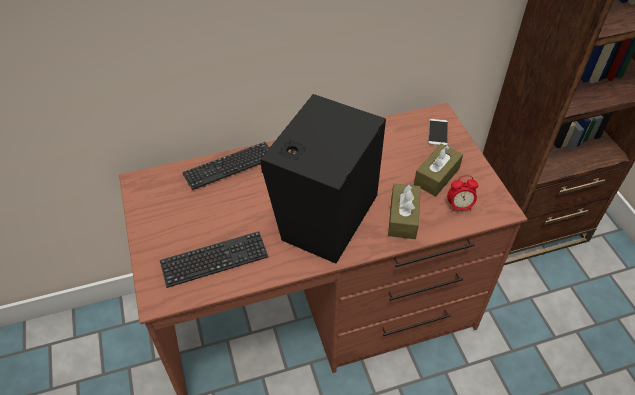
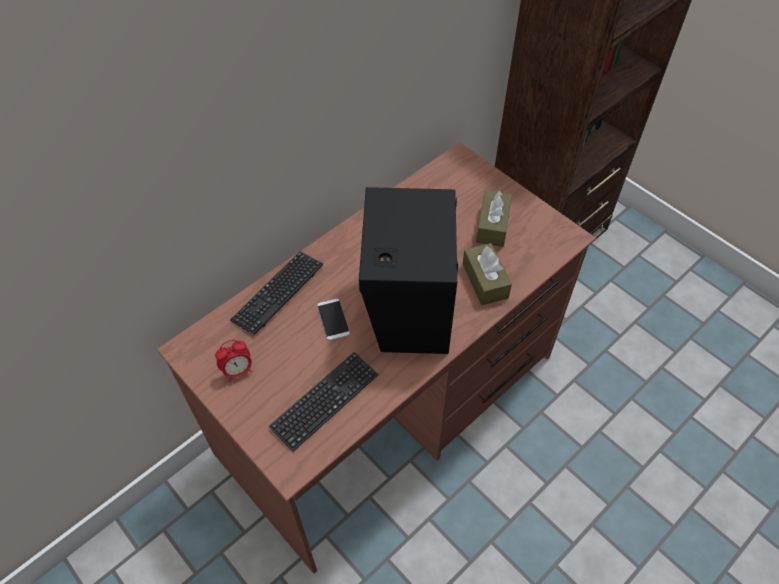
camera: 25 degrees left, 5 degrees up
(438, 132) = (468, 178): phone -> phone (333, 319)
(459, 206) = (530, 249): alarm clock -> alarm clock (238, 371)

